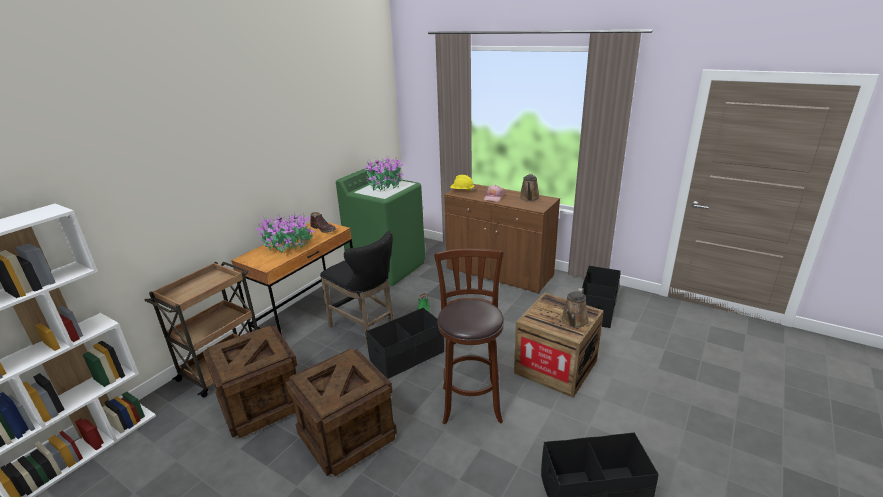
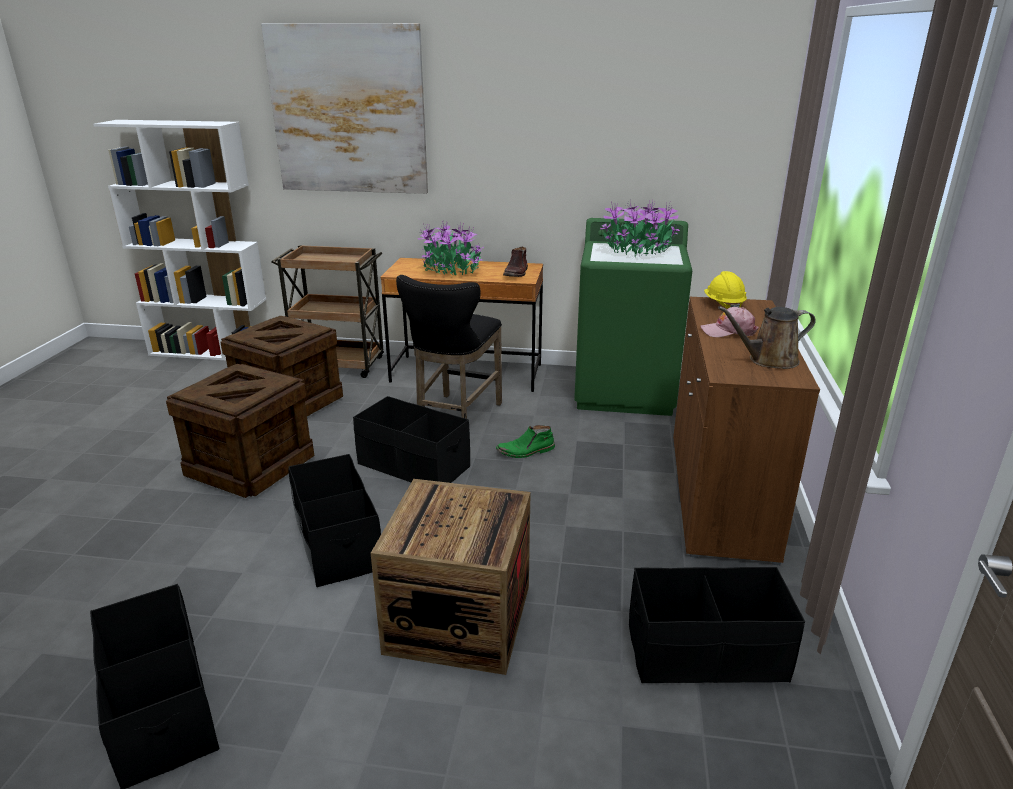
camera: 65 degrees right, 0 degrees up
(166, 159) = (348, 110): none -> picture
(471, 401) = (337, 543): brown stool -> black storage box
(573, 322) = (441, 537): brown watering can -> none

